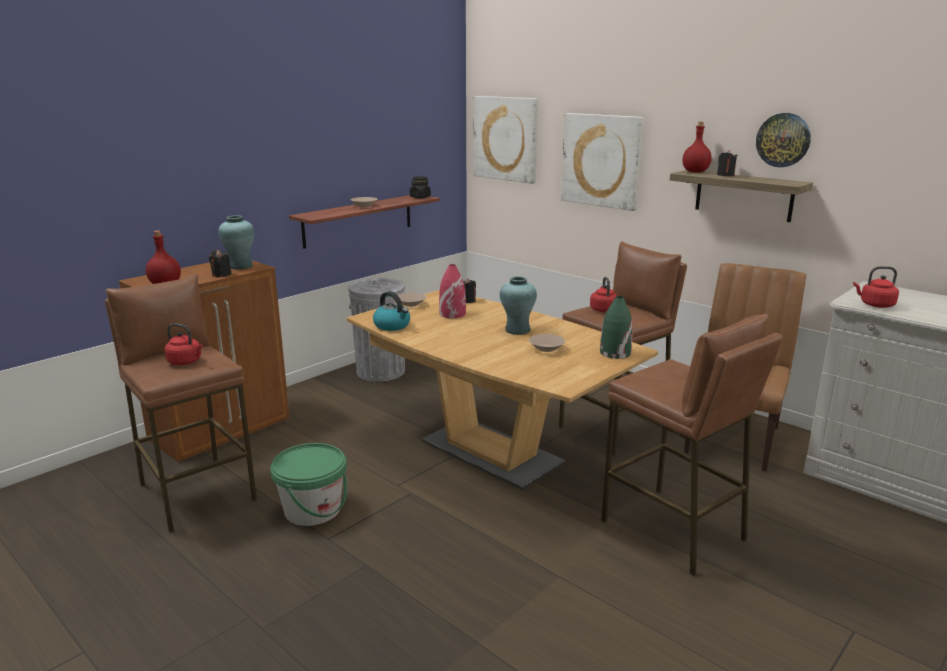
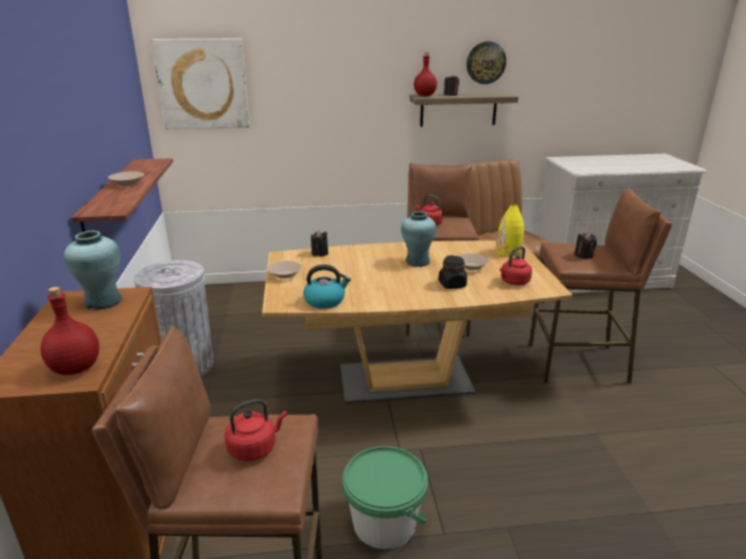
camera: 50 degrees left, 5 degrees up
(221, 275) = (114, 321): black candle -> black candle (583, 256)
(420, 197) = (152, 162): black jar -> black jar (452, 285)
(452, 314) = (340, 269): red vase -> none
(601, 160) = (325, 95): picture -> none
(615, 353) = (508, 252): green vase -> yellow vase
(875, 305) = (591, 169): red kettle -> red kettle (513, 282)

